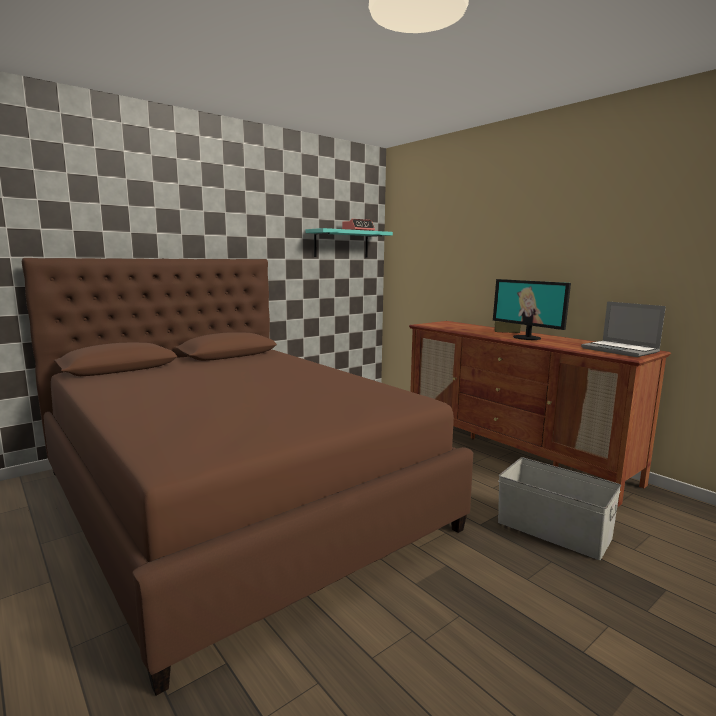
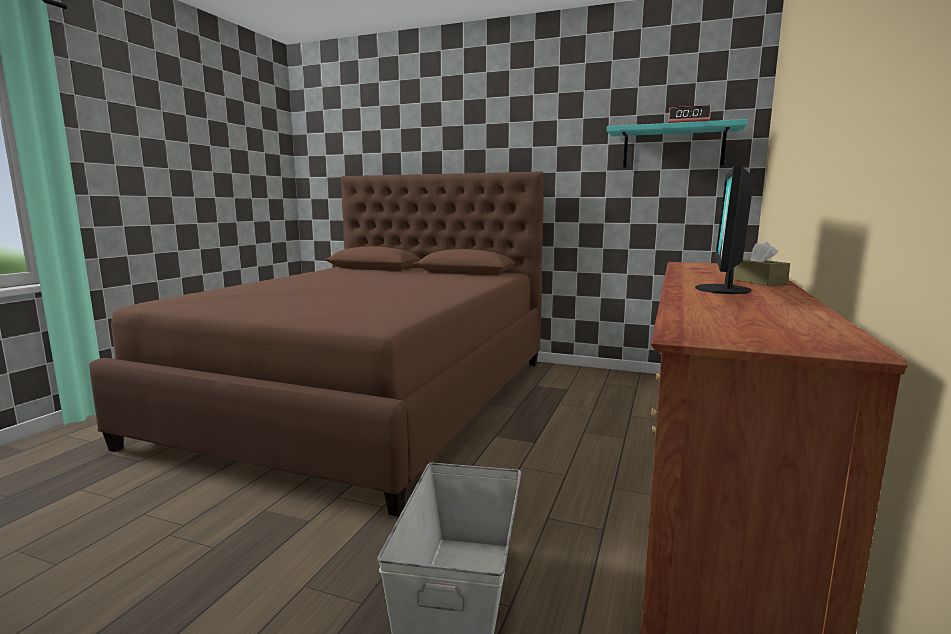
camera: 60 degrees right, 0 degrees up
(621, 350) = (764, 328): laptop -> none

